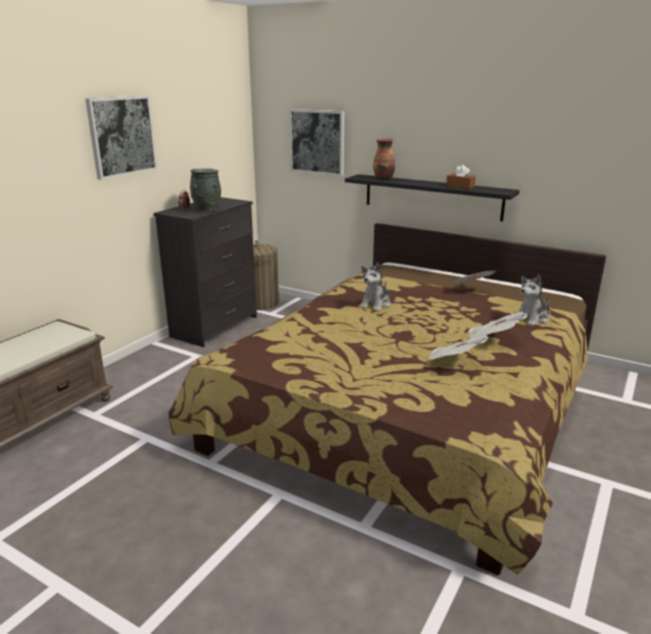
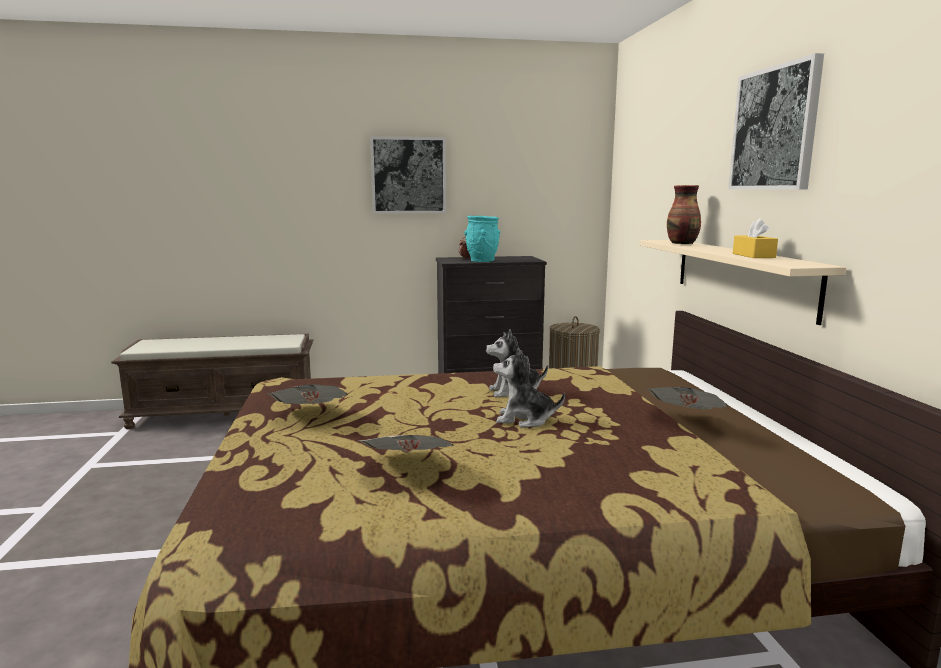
camera: 50 degrees right, 10 degrees down
(207, 209) = (482, 260): grey vase -> turquoise vase
(317, 142) = (649, 197): picture -> picture (774, 129)
(432, 197) = (741, 275): black shelf -> beige shelf
(460, 186) = (753, 255): brown tissue box -> yellow tissue box
(493, 339) = (529, 472): newspaper -> newspaper (311, 415)
(532, 318) = (672, 481): plush toy -> plush toy (524, 419)

